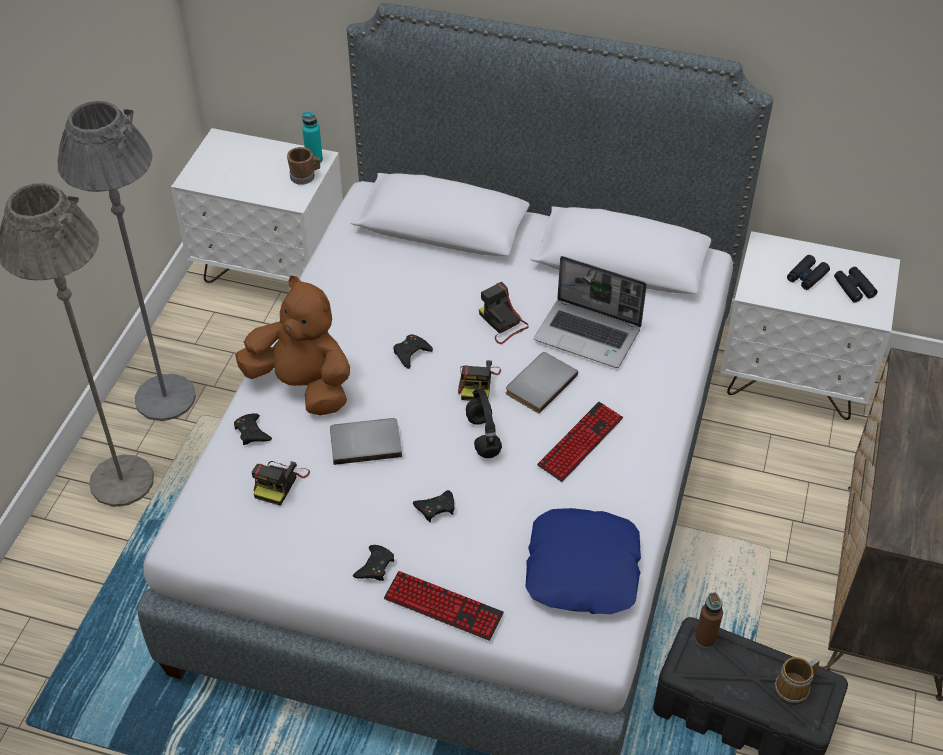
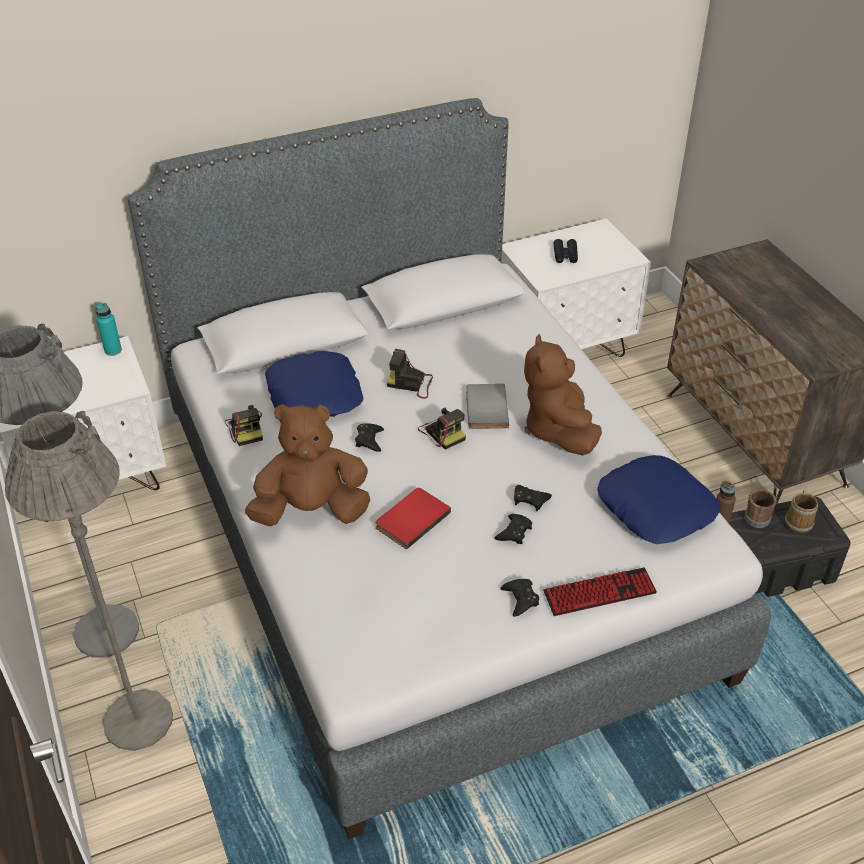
camera: 40 degrees left, 5 degrees down
(252, 432) = (311, 568): black game controller -> black game controller (530, 500)
(280, 482) = (380, 588): camera -> camera (246, 429)
(305, 177) = (120, 366): brown mug -> brown mug (758, 517)
(365, 441) = (410, 519): grey book -> red book
(414, 287) = (315, 395): none -> blue pillow
(482, 435) = (488, 464): black headphones -> none
(580, 442) = (558, 430): keyboard -> brown plush toy
(589, 335) = (480, 359): laptop -> none
(853, 288) = (600, 248): black binoculars -> none

